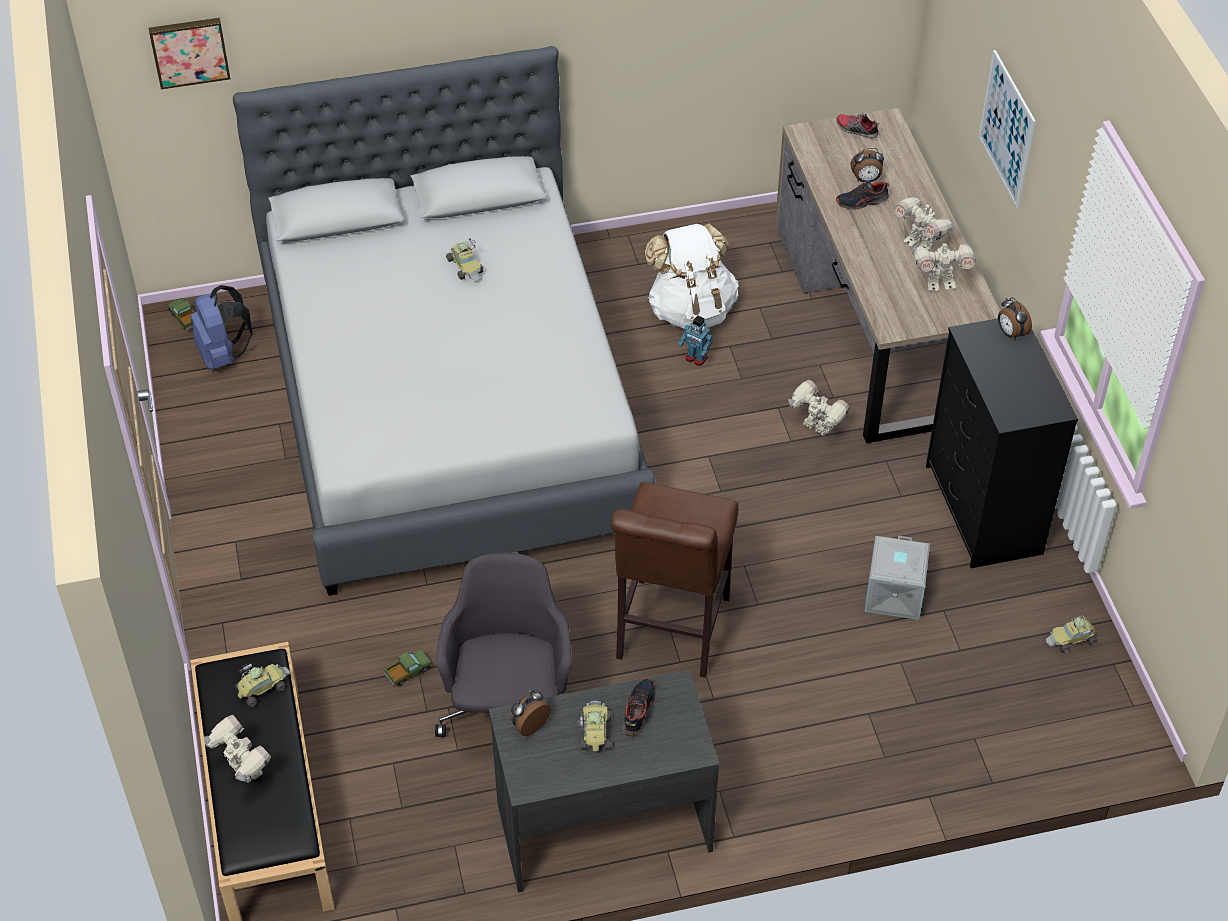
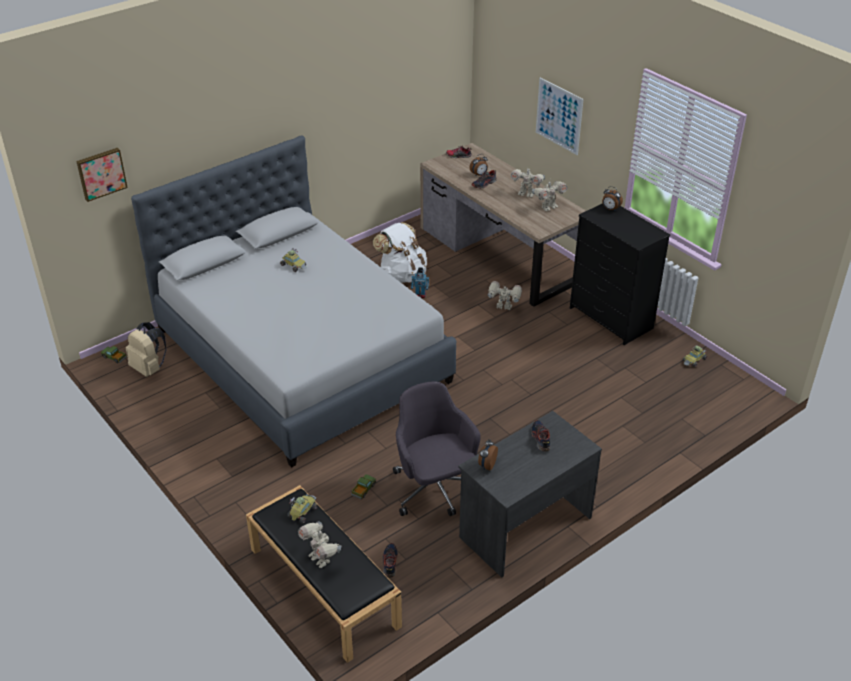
camera: 25 degrees left, 10 degrees down
(223, 354) = (149, 368): blue backpack -> beige backpack
(243, 771) = (321, 558): toy robot -> toy robot turned 150 degrees counterclockwise
(376, 804) = (389, 562): none -> shoe
(594, 731) = (524, 456): toy car -> none
(670, 633) = (495, 423): brown stool -> none
(893, 593) = (594, 368): grey storage box -> none

